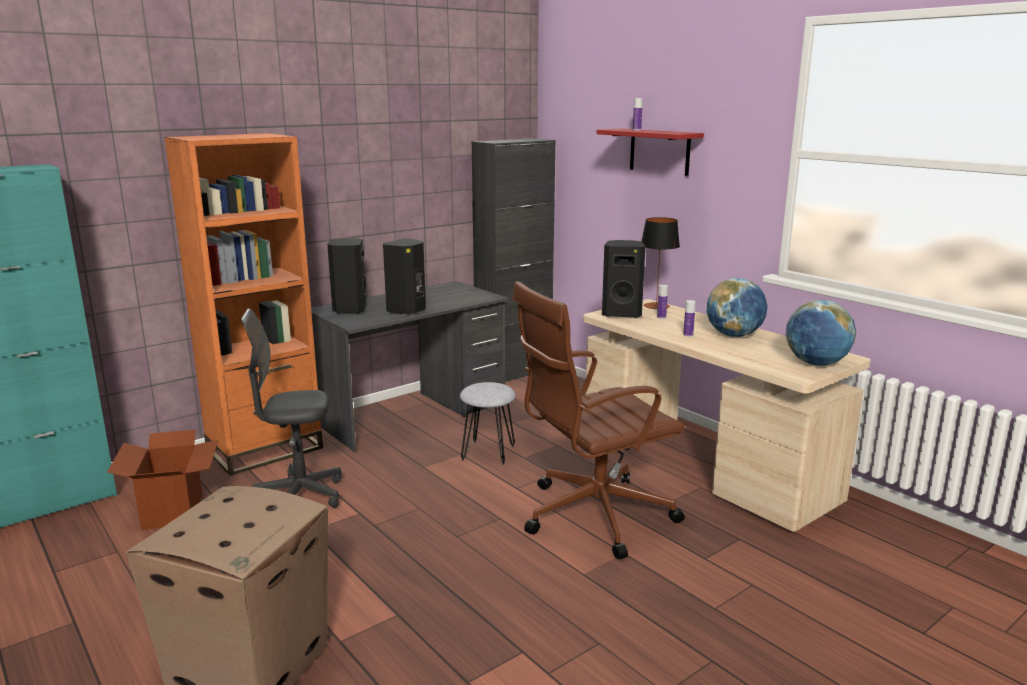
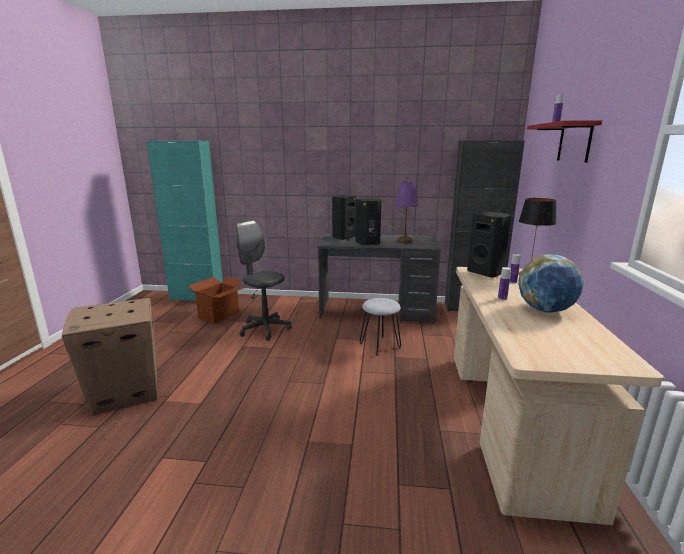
camera: 45 degrees right, 0 degrees up
(265, 450) = (289, 304): orange bookcase -> none
(443, 297) = (404, 241): none -> purple table lamp
(592, 515) = (374, 410): brown office chair -> none
(816, 363) = (575, 357): globe -> none

